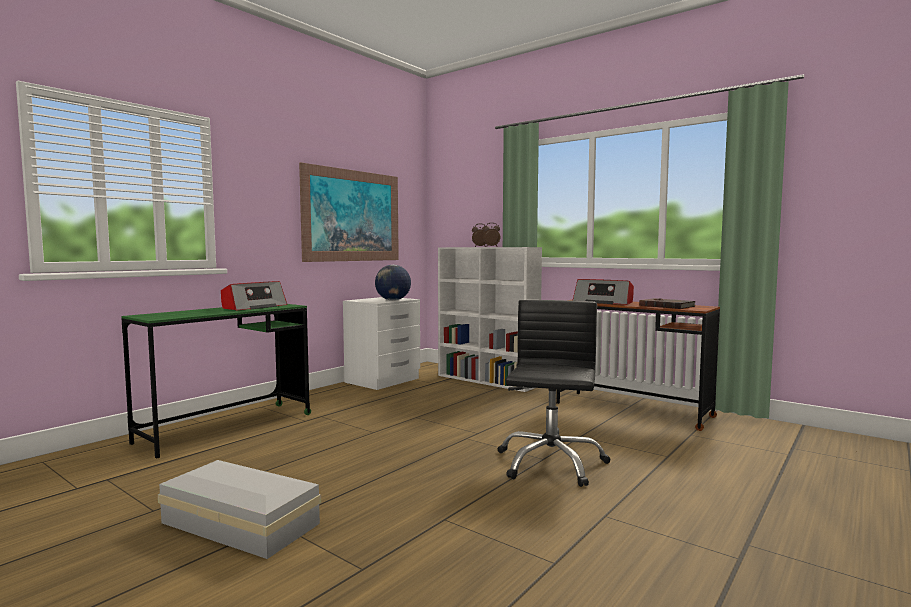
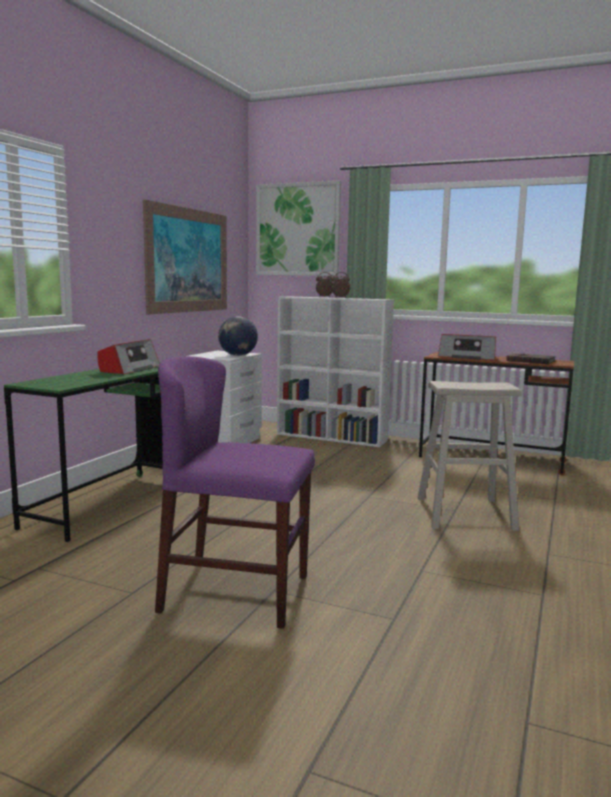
camera: 15 degrees left, 5 degrees up
(240, 522) = (236, 593): white storage box -> purple chair
(465, 187) = (298, 230): none -> picture
(550, 463) = (465, 513): black office chair -> beige stool

